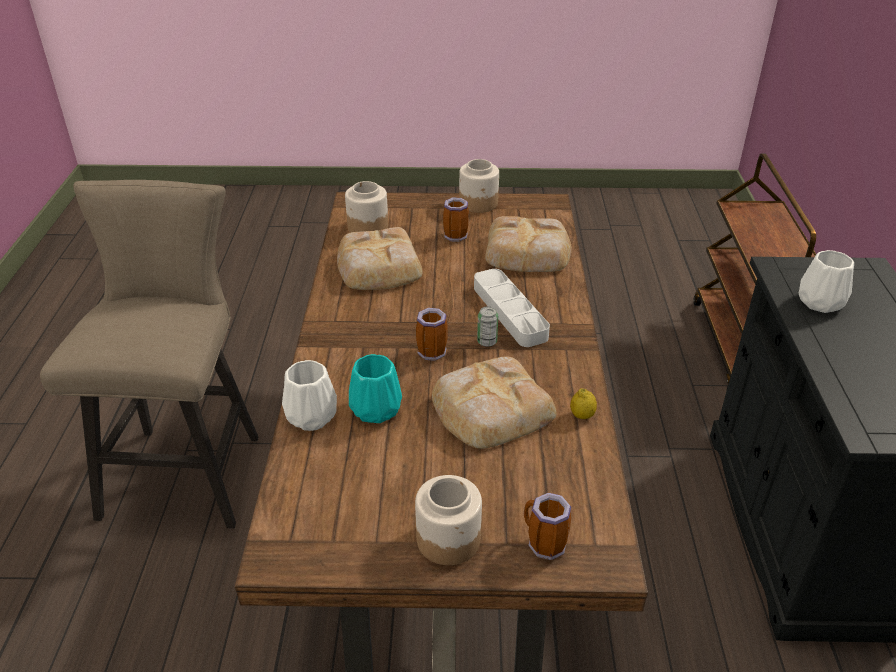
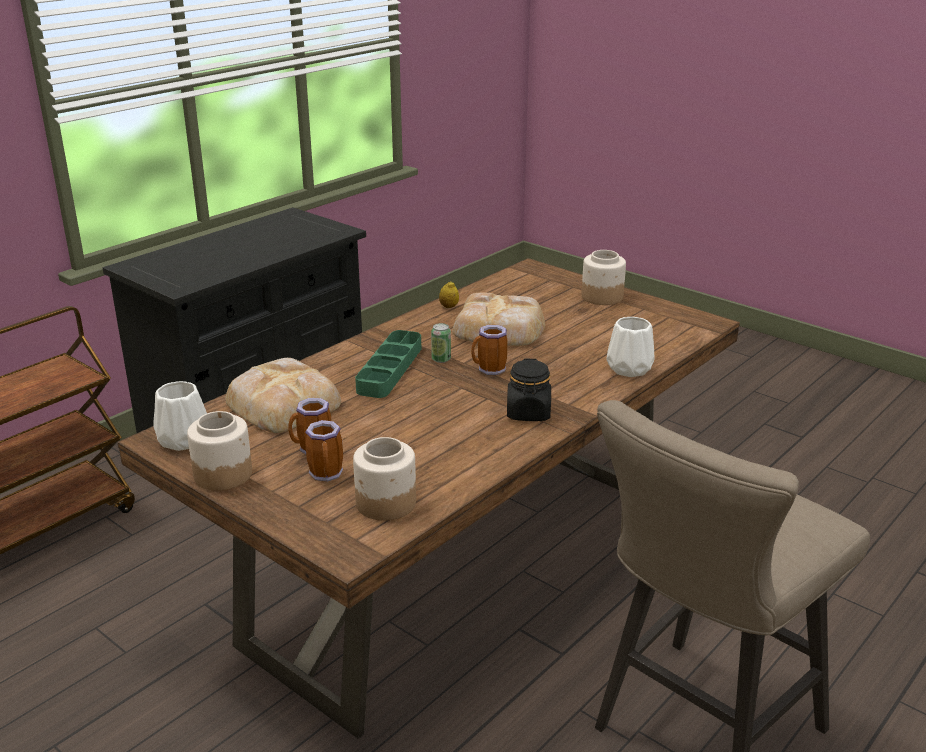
camera: 140 degrees left, 10 degrees down
(353, 323) = (528, 413): none -> black jar
(376, 408) = (577, 356): turquoise vase -> none
(378, 267) = (440, 451): bread -> none
(509, 312) = (390, 369): grey tray -> green tray
(543, 544) = (554, 280): mug -> mug (327, 475)
(819, 301) = (211, 267): white vase -> white vase (182, 440)

